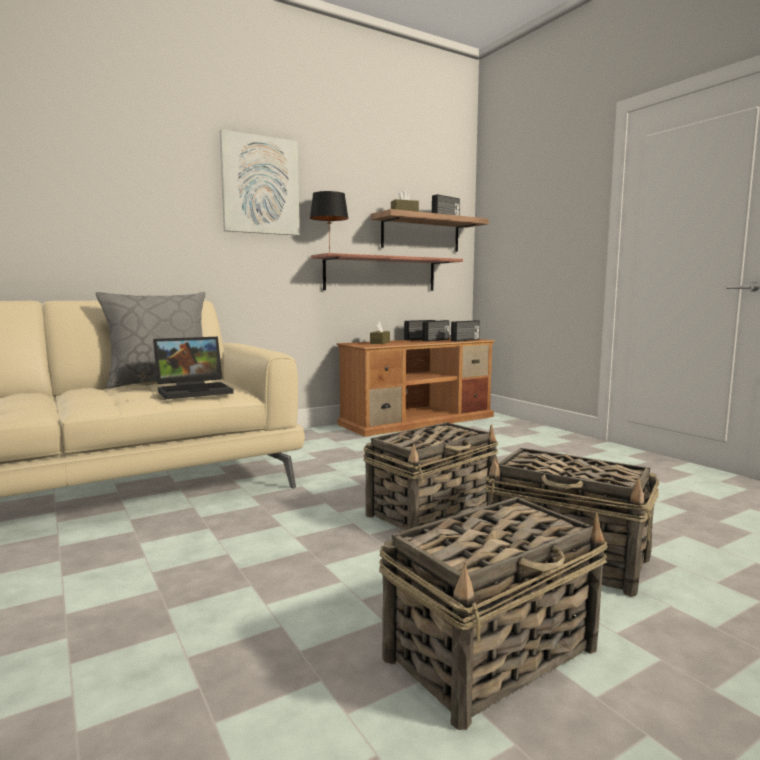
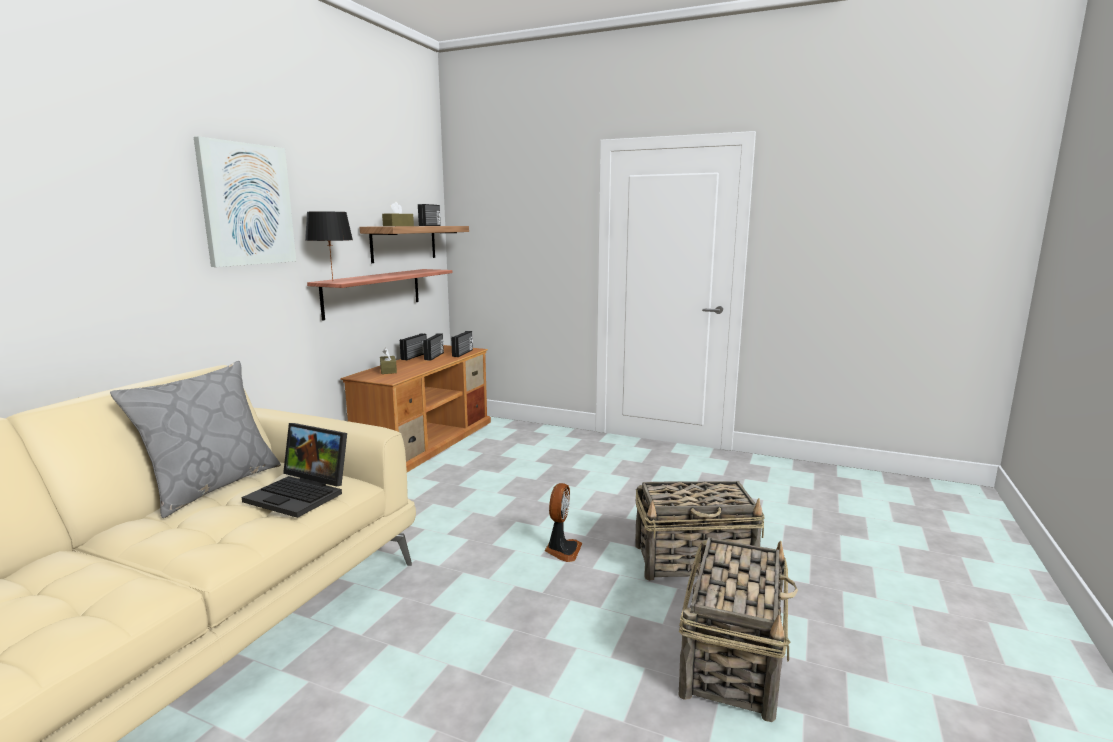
camera: 35 degrees left, 5 degrees up
(195, 391) = (302, 494): laptop -> laptop turned 90 degrees clockwise
(432, 511) = (562, 550): basket -> fan

